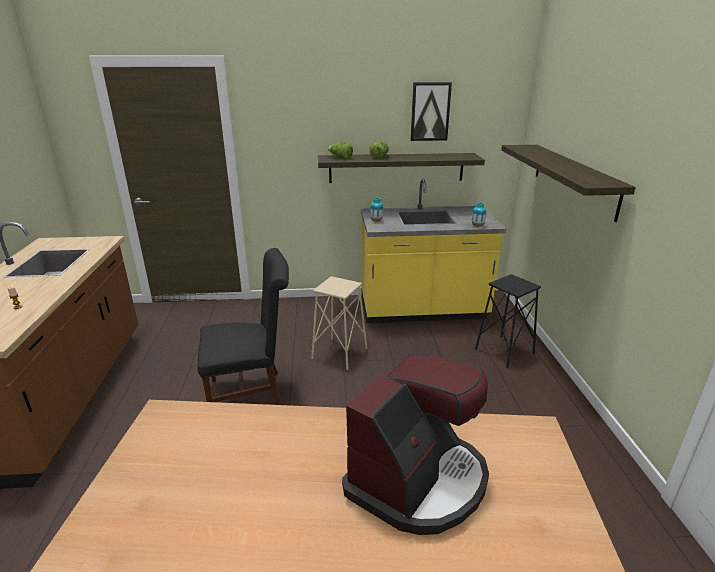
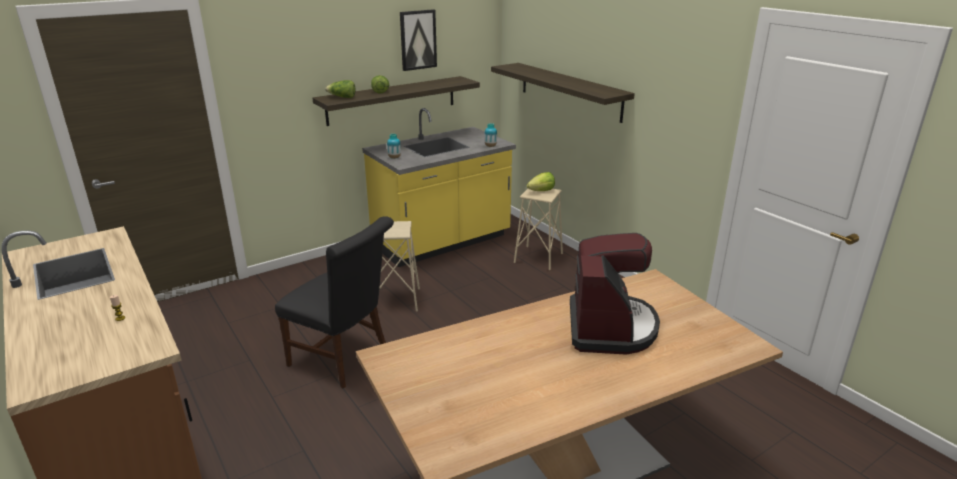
camera: 30 degrees left, 0 degrees up
(252, 394) = (344, 359): black chair -> black chair turned 75 degrees clockwise
(504, 351) = (538, 258): black stool -> beige stool
(517, 282) = (541, 191): none -> lettuce

